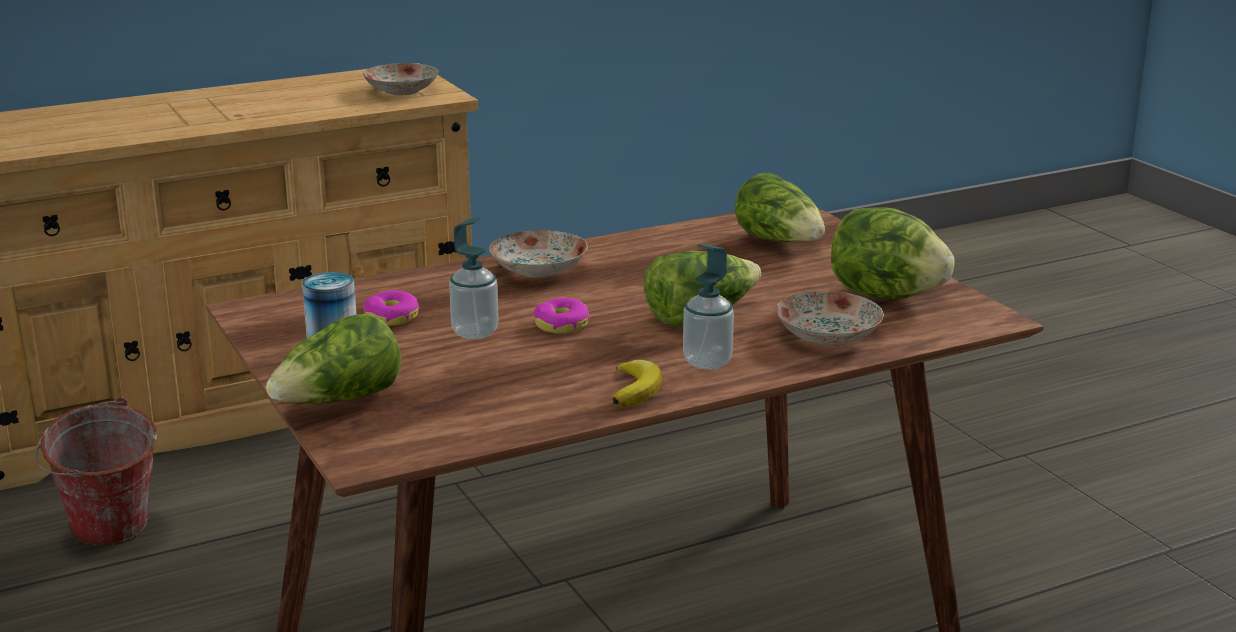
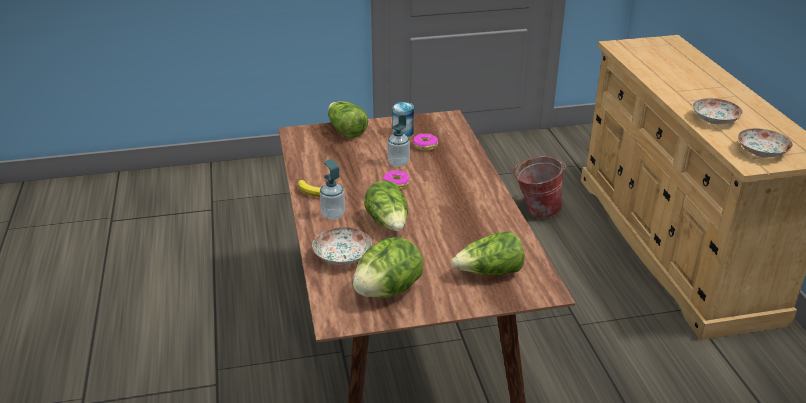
camera: 105 degrees right, 10 degrees up
(538, 269) = (472, 187): plate -> plate (715, 119)

